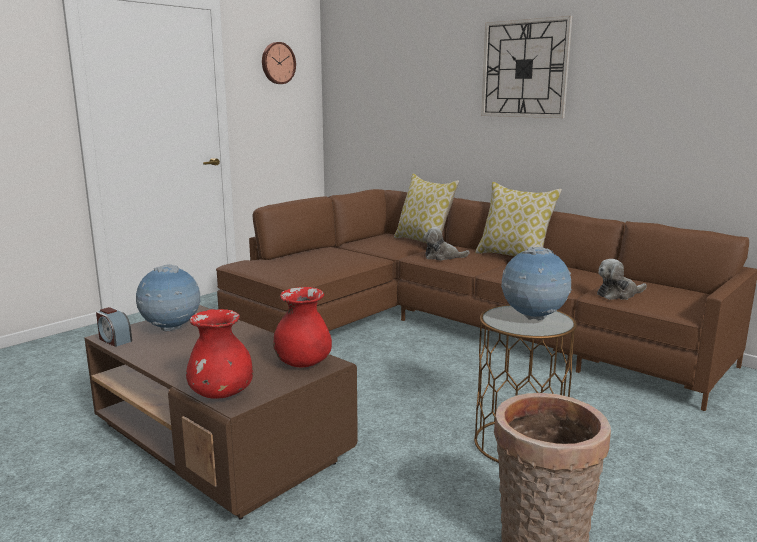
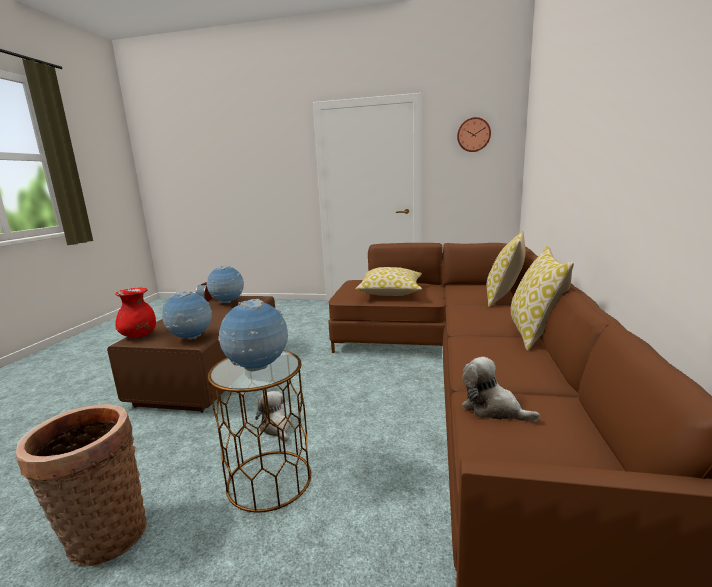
camera: 60 degrees right, 0 degrees up
(303, 363) = (191, 338): red vase -> globe
(325, 262) = (390, 292): none -> pillow
(442, 257) = (472, 313): plush toy -> plush toy (276, 428)
(524, 69) = (600, 108): wall clock -> none

